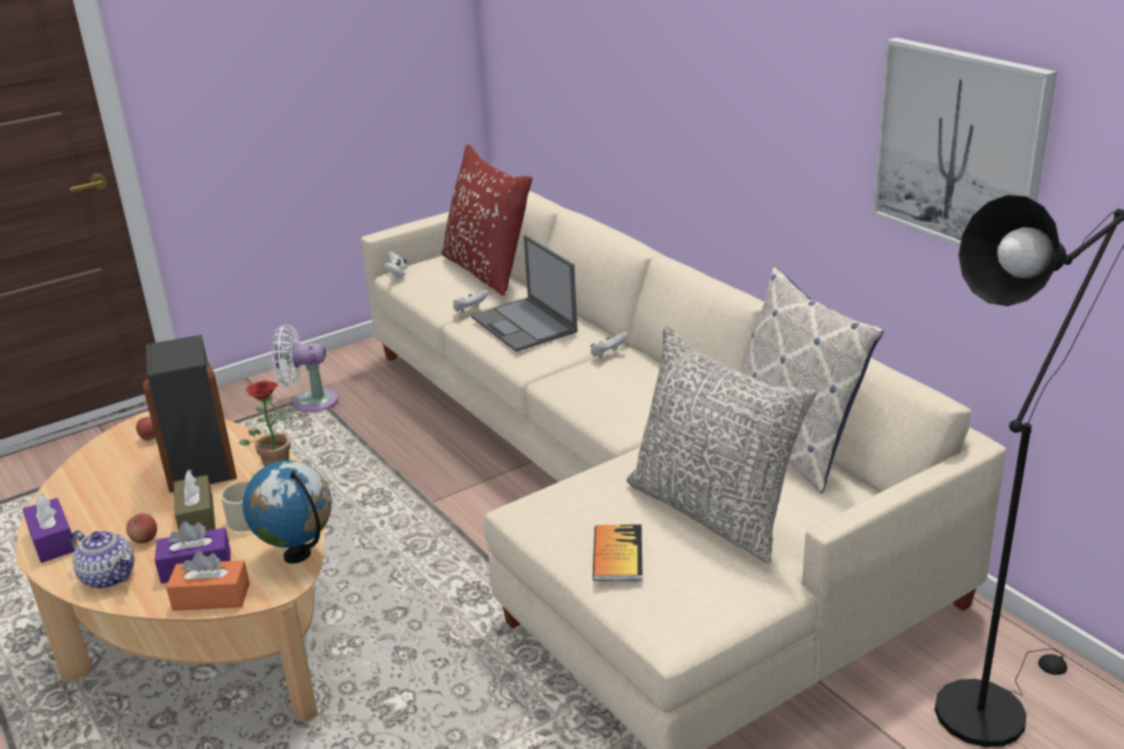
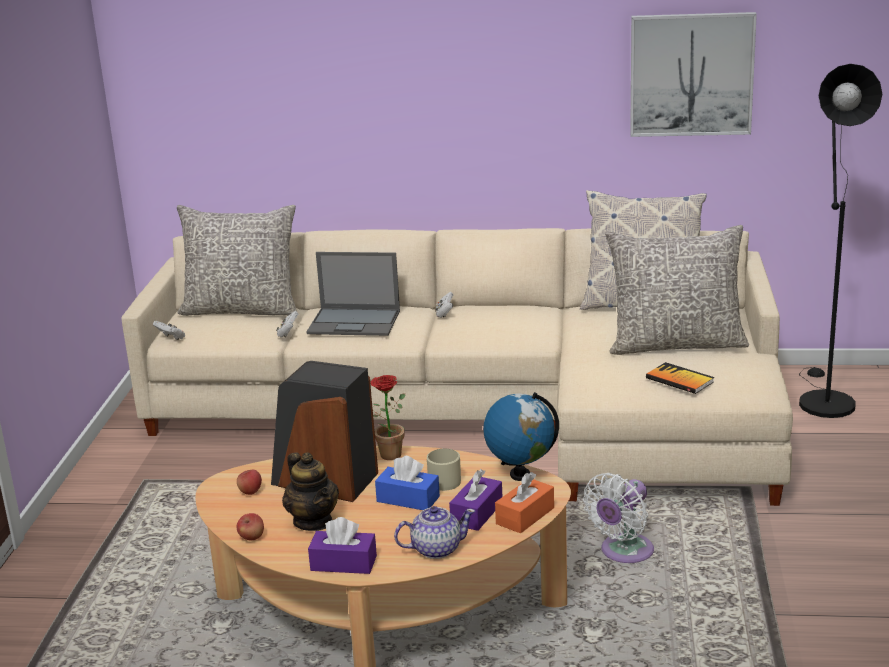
camera: 50 degrees left, 5 degrees down
(119, 491) = (313, 521): none -> teapot
(144, 539) = (406, 525): apple -> apple (252, 537)
(197, 517) = (408, 499): brown tissue box -> blue tissue box
(309, 402) = (150, 486): white fan -> white fan (623, 553)
(488, 271) = (242, 309): red pillow -> grey pillow

